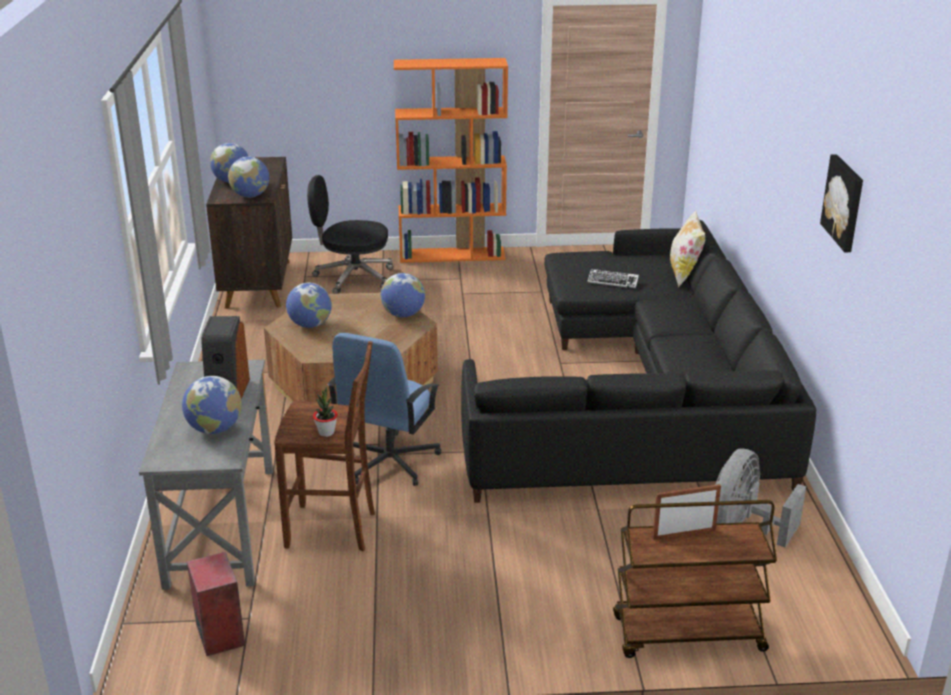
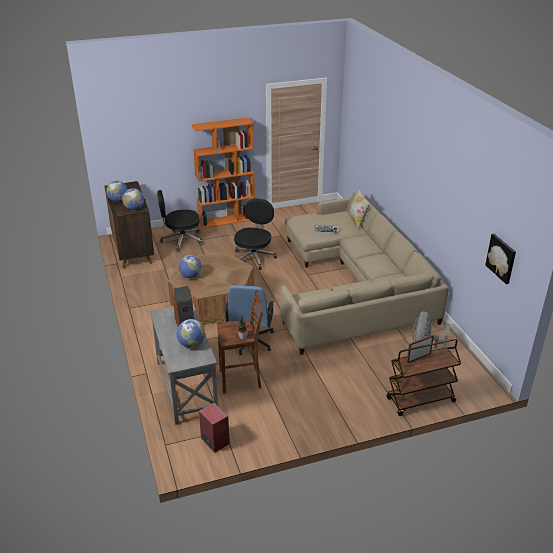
camera: 15 degrees left, 5 degrees up
(403, 315) = (234, 264): globe -> none
(471, 321) = (254, 257): none -> black office chair
(645, 393) = (354, 285): black sofa -> beige sofa
(844, 202) = (457, 195): picture -> picture (501, 258)

